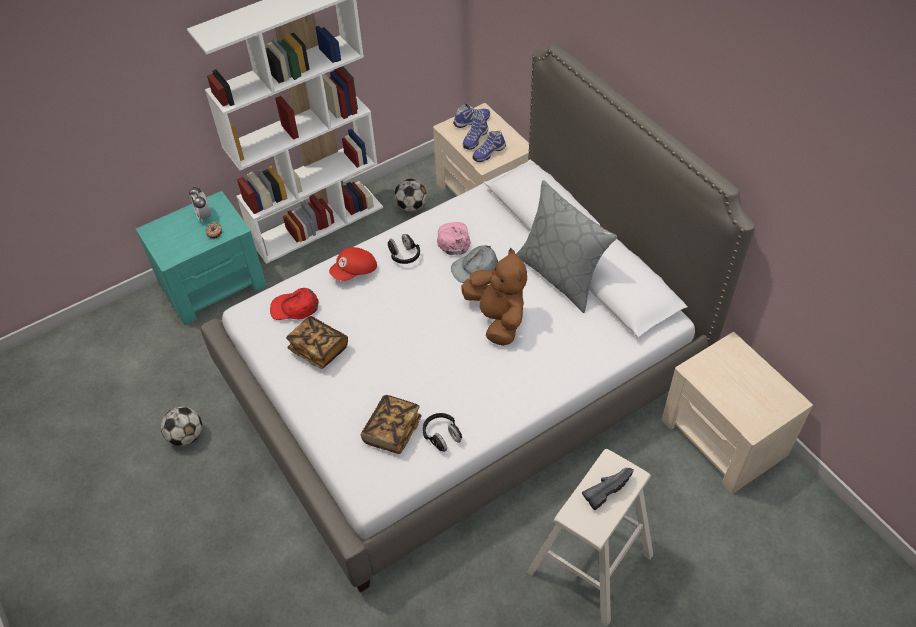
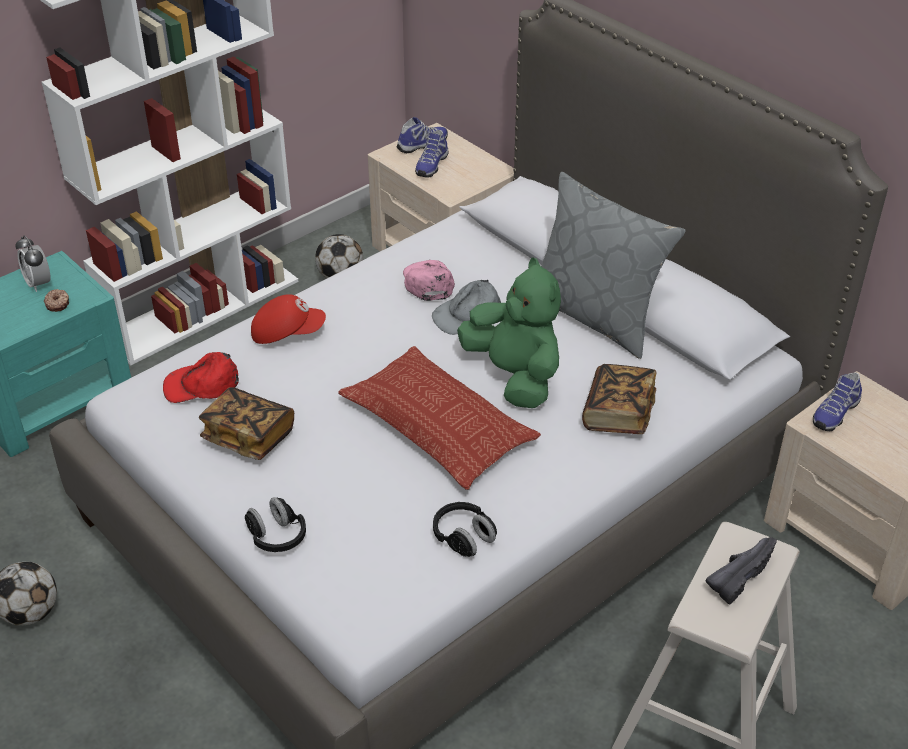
camera: 10 degrees left, 10 degrees down
(355, 271) = (287, 332): red cap -> red cap turned 135 degrees counterclockwise
(392, 431) = (384, 537): book -> book (618, 413)
(404, 255) = (358, 307): black headphones -> black headphones (277, 536)
(440, 352) = (438, 426): none -> pillow
(488, 153) = (454, 180): shoe -> shoe (834, 413)
(497, 318) = (514, 376): brown plush toy -> green plush toy

